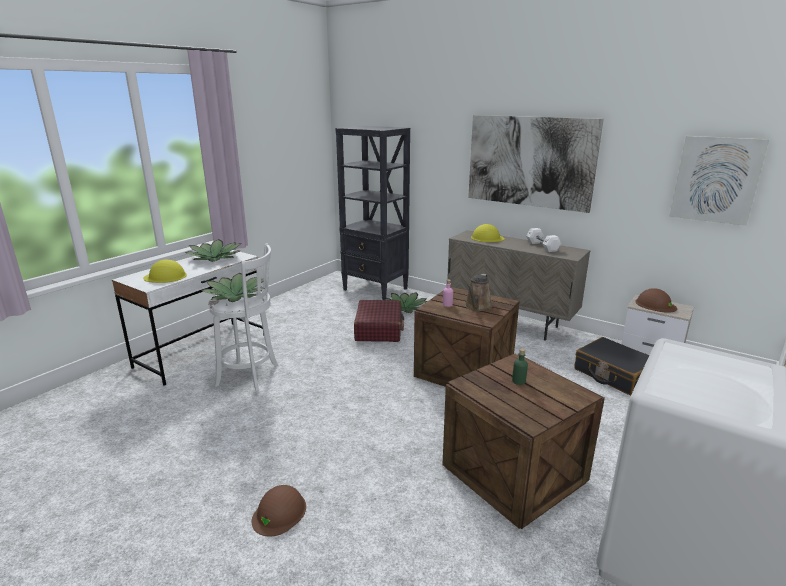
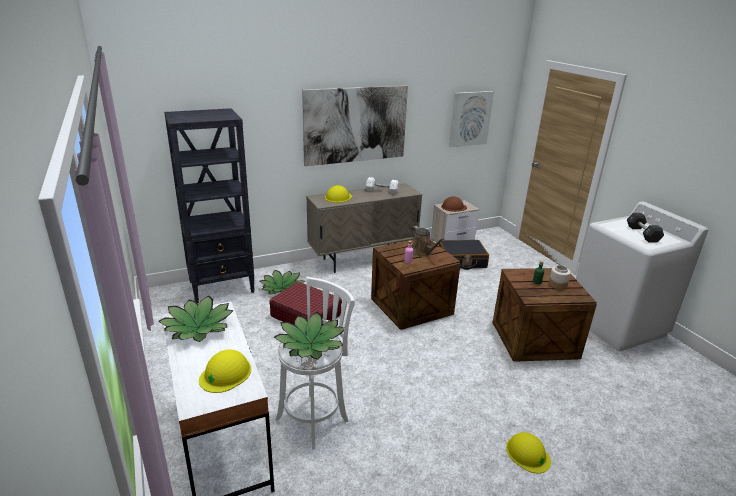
camera: 60 degrees left, 5 degrees up
(279, 512) = (527, 454): brown hard hat -> yellow hard hat
(535, 397) = (558, 285): none -> jar
(709, 382) = (642, 234): none -> black dumbbell

